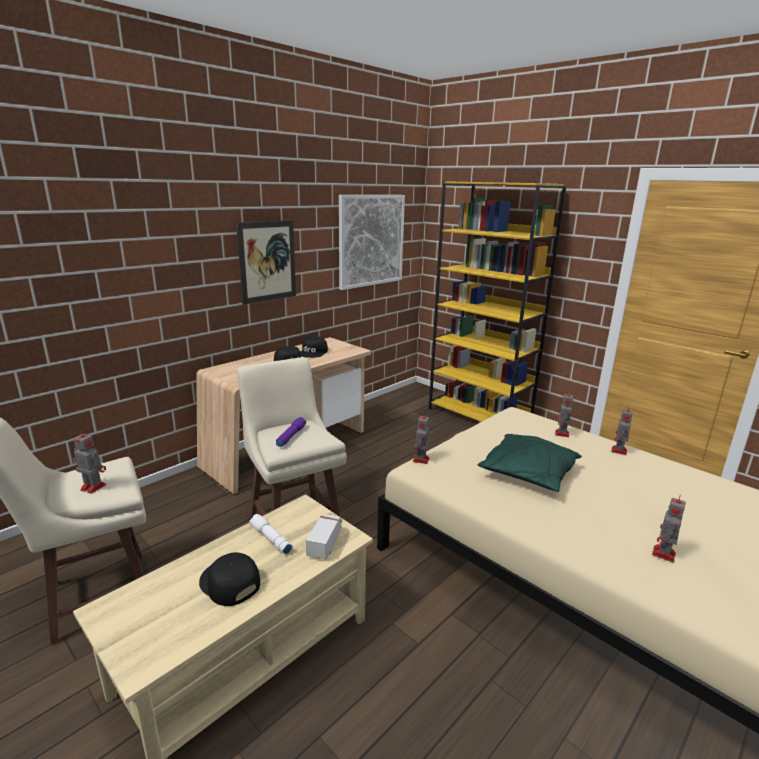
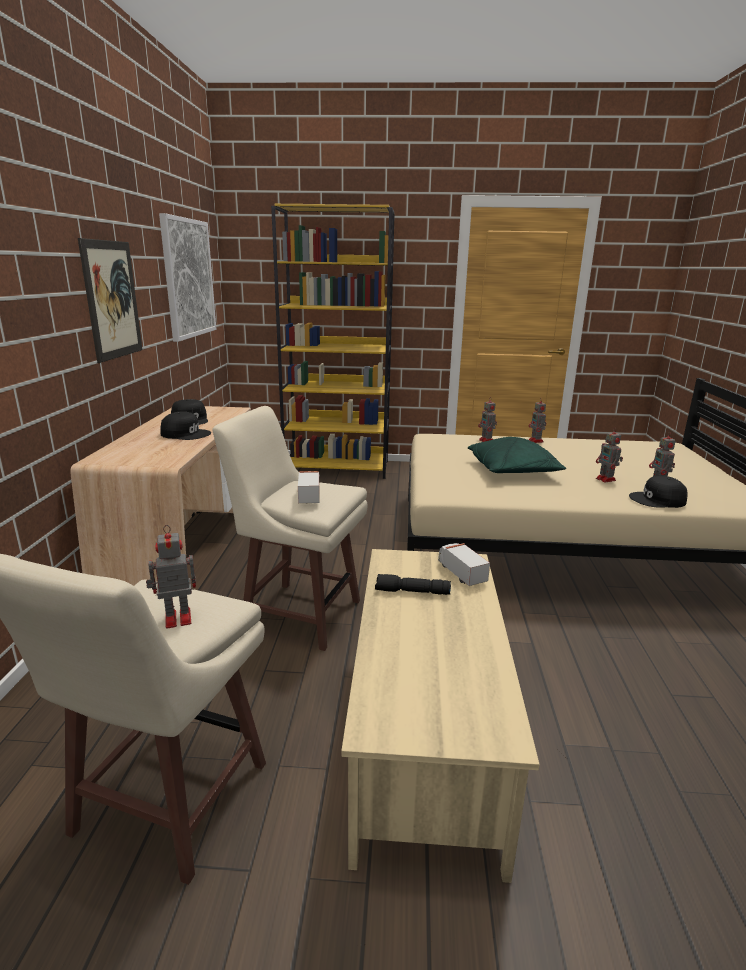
camera: 40 degrees left, 0 degrees up
(229, 583) = (445, 638): black cap -> black cap (658, 500)
(270, 539) = (411, 592): white flashlight -> black flashlight
(291, 436) = (309, 496): purple flashlight -> toy truck
(421, 460) = (427, 487): toy robot -> toy robot (606, 479)

